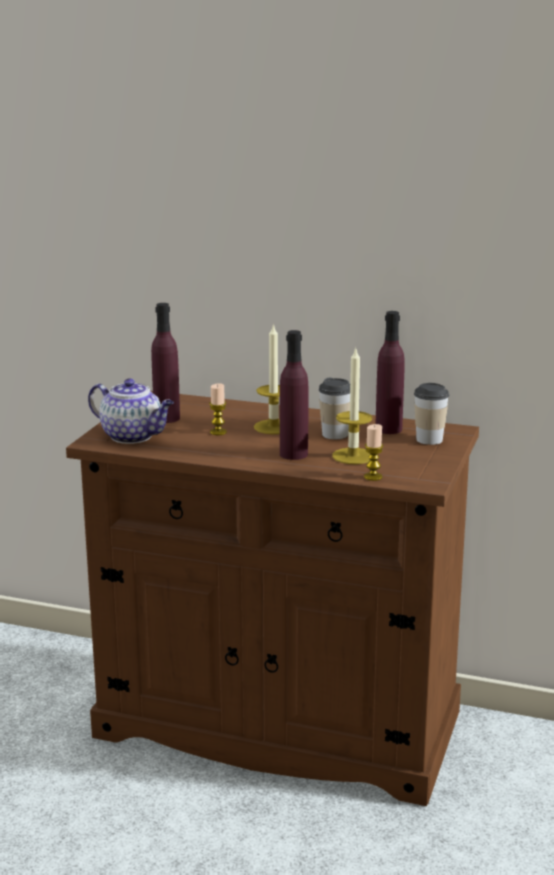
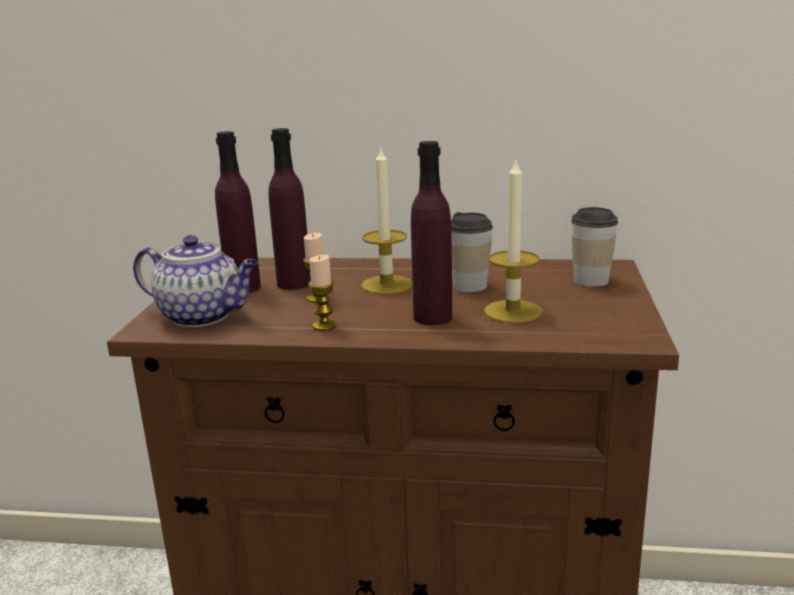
camera: 10 degrees left, 0 degrees up
(373, 477) = (561, 338): candle -> candle (324, 326)
(388, 429) = (531, 273): purple bottle -> purple bottle (294, 283)

